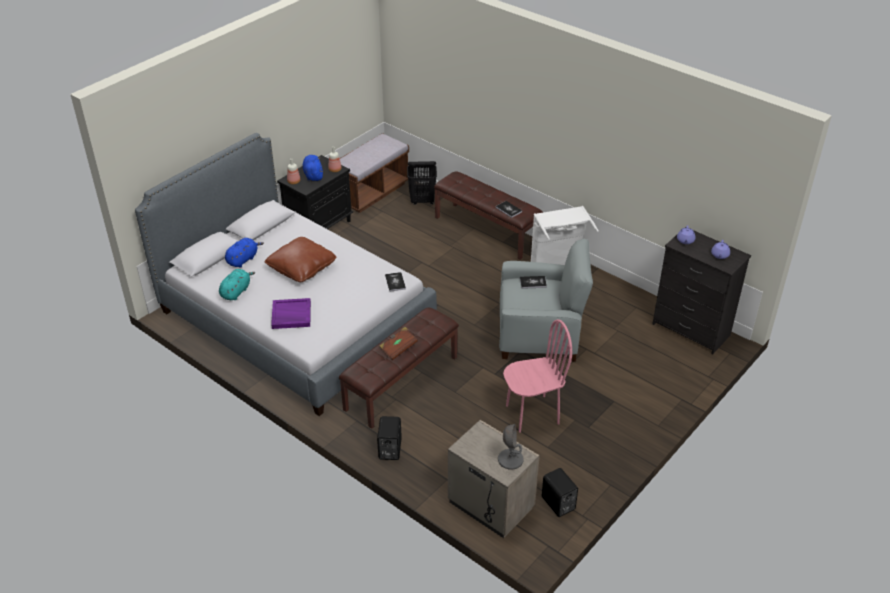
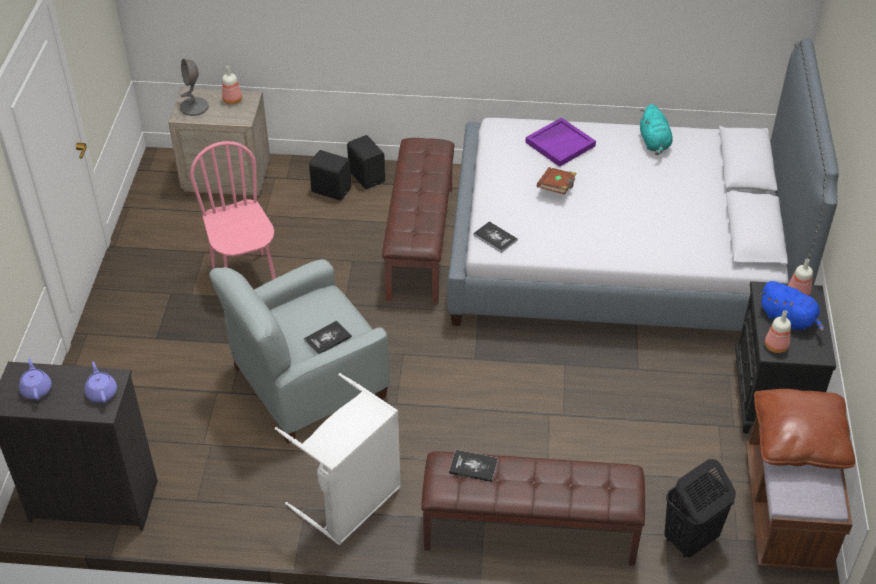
camera: 145 degrees right, 5 degrees up
(243, 259) = (704, 180): blue plush toy -> none
(301, 268) = (625, 202): brown pillow -> brown pillow (799, 440)
(398, 348) = (417, 186): brown book -> brown book (557, 188)
(476, 451) = (233, 100): none -> bottle
(532, 414) = (245, 277): pink chair -> pink chair turned 120 degrees clockwise
(557, 504) = (159, 205): black speaker -> black speaker (331, 189)

